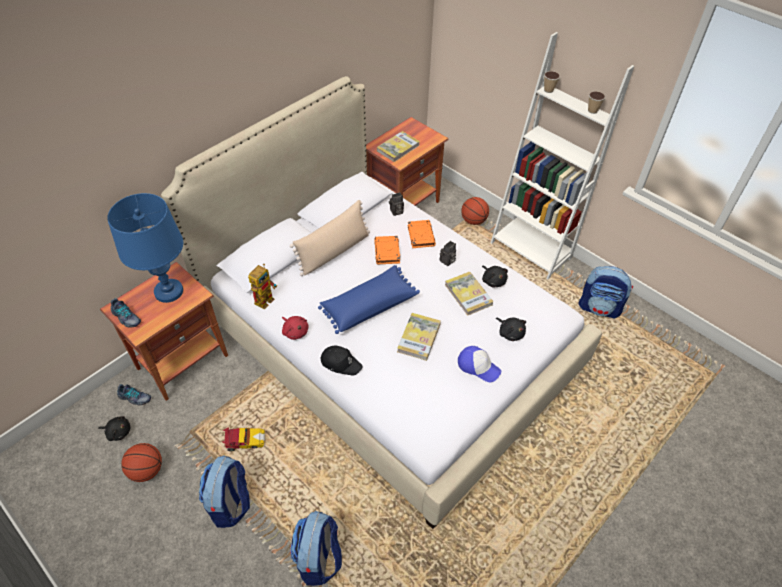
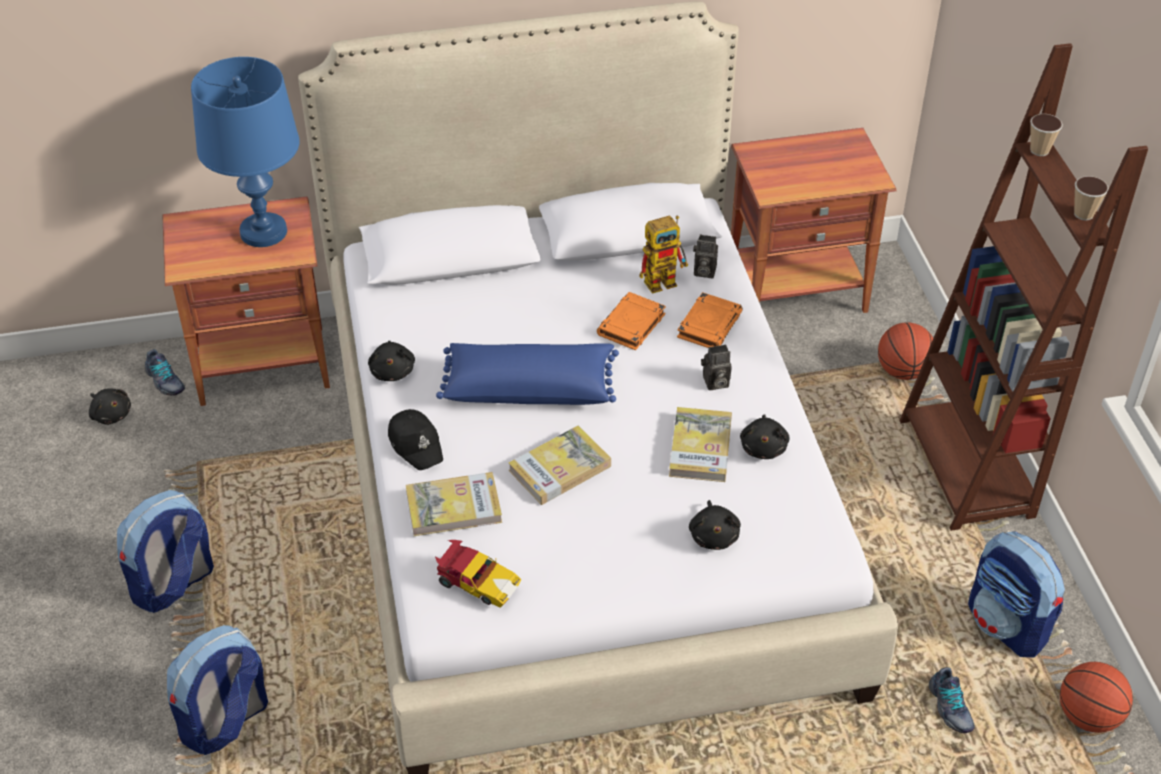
camera: 35 degrees right, 5 degrees down
(126, 318) = (183, 241): shoe -> shoe (949, 708)
(147, 470) = (107, 482): basketball -> basketball (1088, 716)
(244, 441) = (256, 515): toy car -> toy car (477, 583)
(266, 298) = (393, 306): toy robot -> toy robot (665, 280)
(295, 331) = (392, 371): red plush toy -> black plush toy
(334, 252) = (549, 287): beige pillow -> none
(398, 148) = (789, 170): book -> book (454, 507)
(478, 366) = (613, 555): cap -> none
(531, 250) = (966, 468): white bookcase -> brown bookcase

